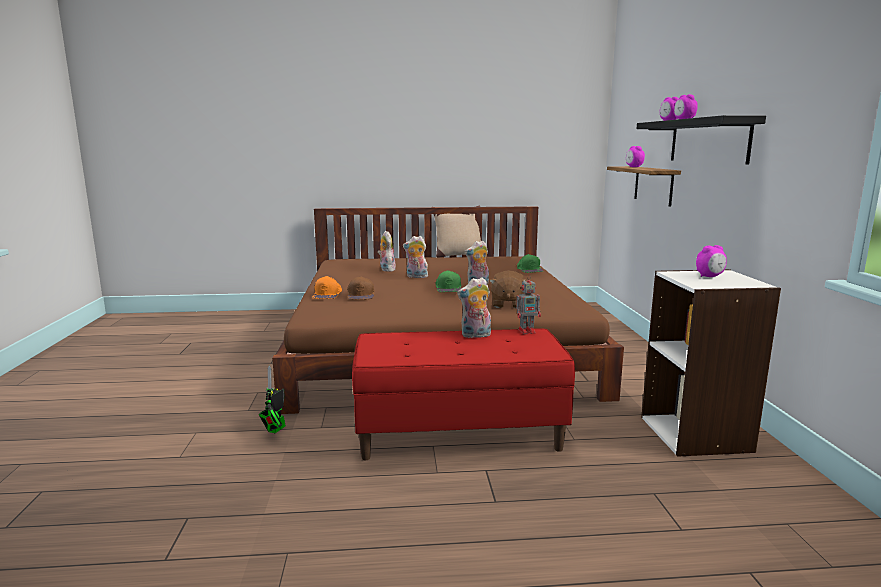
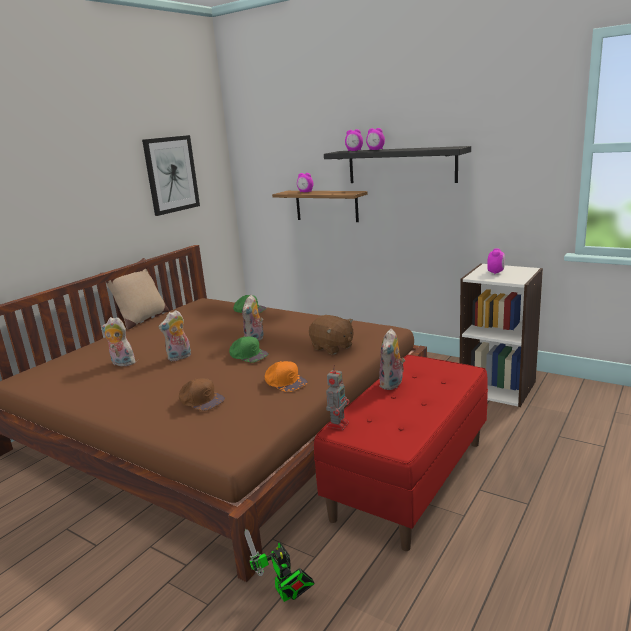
camera: 50 degrees left, 5 degrees up
(328, 294) = (158, 418): orange cap -> orange cap (285, 382)
(527, 331) = (407, 362): toy robot -> toy robot (338, 424)
(528, 138) = (171, 174): none -> picture

